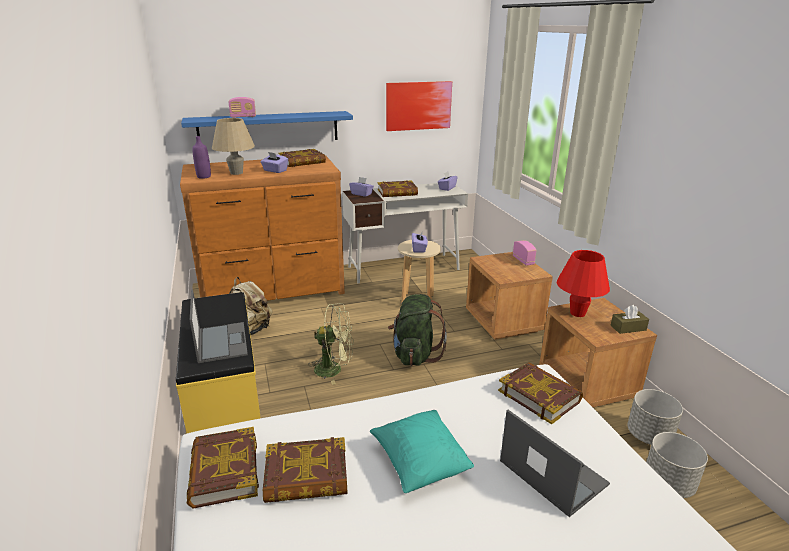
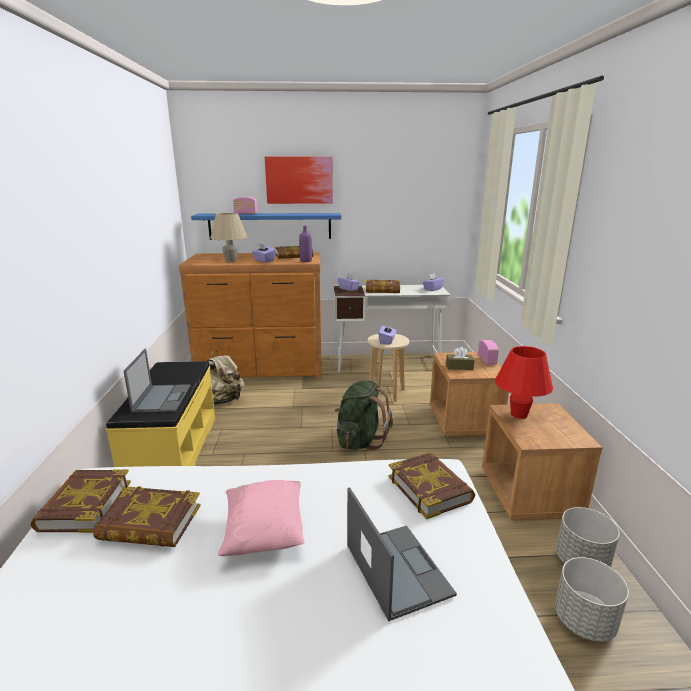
camera: 15 degrees right, 5 degrees down
(204, 176) = (202, 261): purple bottle -> purple bottle (306, 261)
(334, 369) = (278, 443): green fan -> none
(418, 105) = (409, 210): picture -> picture (299, 180)
(420, 464) = (264, 533): turquoise pillow -> pink pillow
(628, 328) = (570, 436): brown tissue box -> brown tissue box (459, 367)

